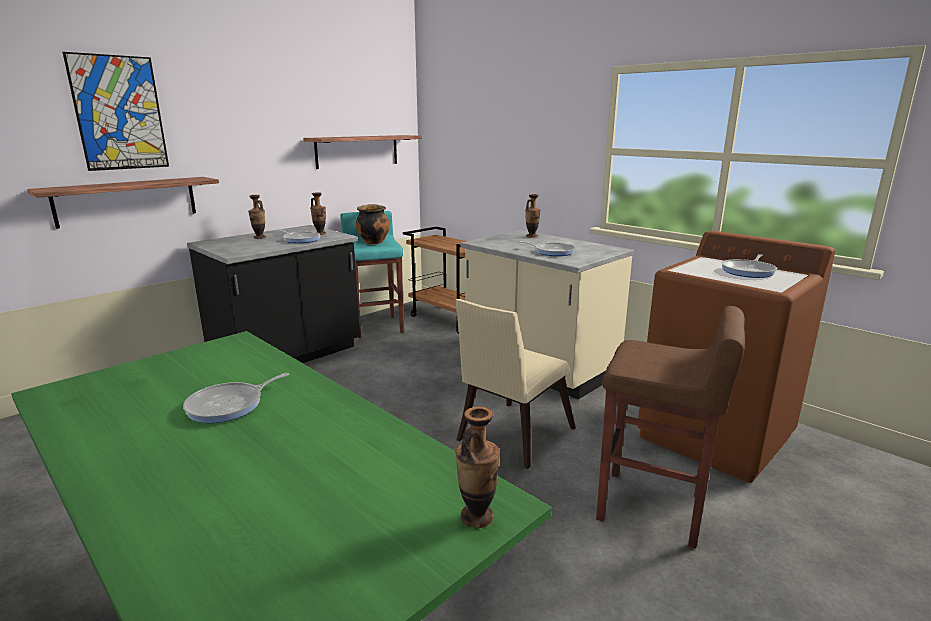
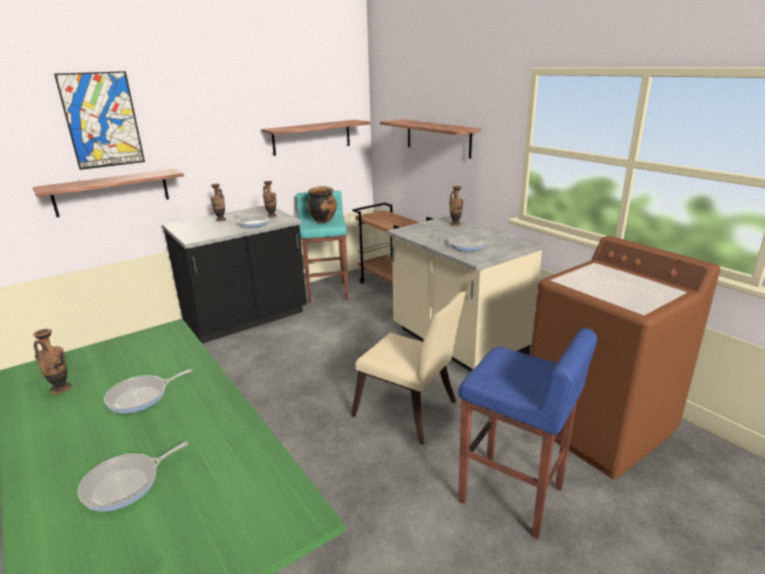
camera: 10 degrees right, 5 degrees up
(477, 517) = (281, 527): vase -> vase (61, 388)
(502, 149) = (438, 138): none -> shelf
(510, 437) = (409, 412): beige chair -> beige chair turned 105 degrees counterclockwise
(652, 509) = (512, 496): brown stool -> blue stool
(749, 271) = (629, 285): frying pan -> frying pan (126, 483)

